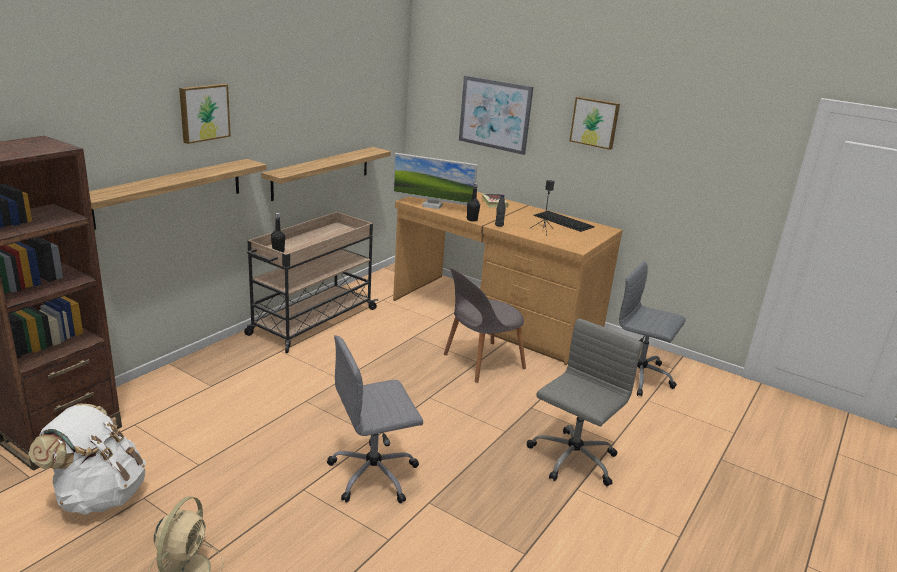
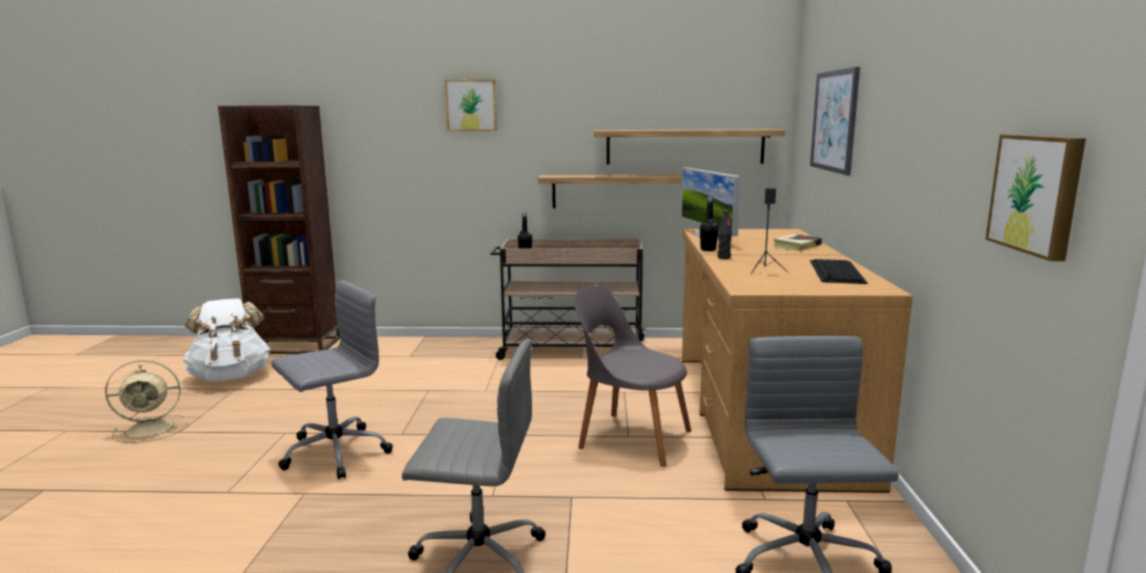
camera: 60 degrees right, 10 degrees down
(170, 192) = (433, 174): shelf -> shelf (685, 146)
(374, 474) = (333, 453): grey office chair -> grey office chair turned 105 degrees clockwise
(595, 122) = (903, 103): picture -> picture (1037, 194)

